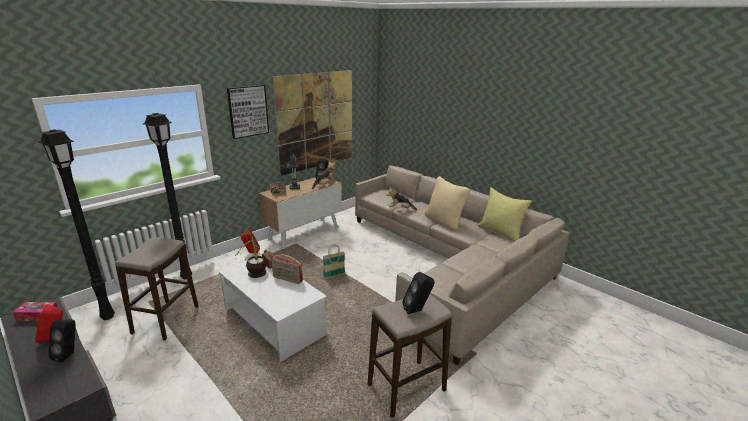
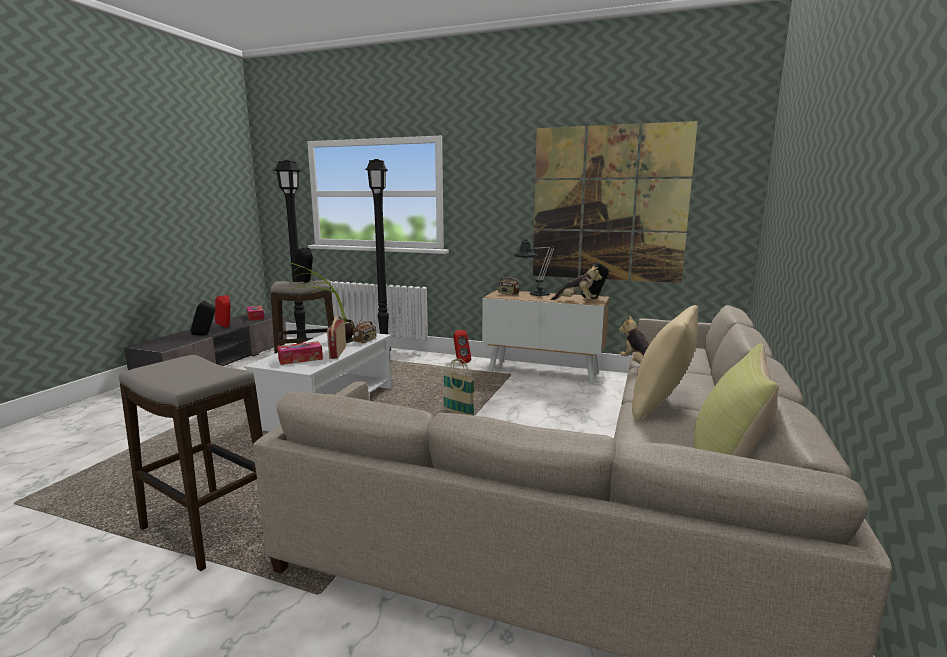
camera: 65 degrees right, 10 degrees down
(248, 111) = (495, 174): picture -> none
(287, 295) = (300, 359): none -> tissue box
(417, 310) = (182, 375): black speaker -> black speaker (306, 282)

